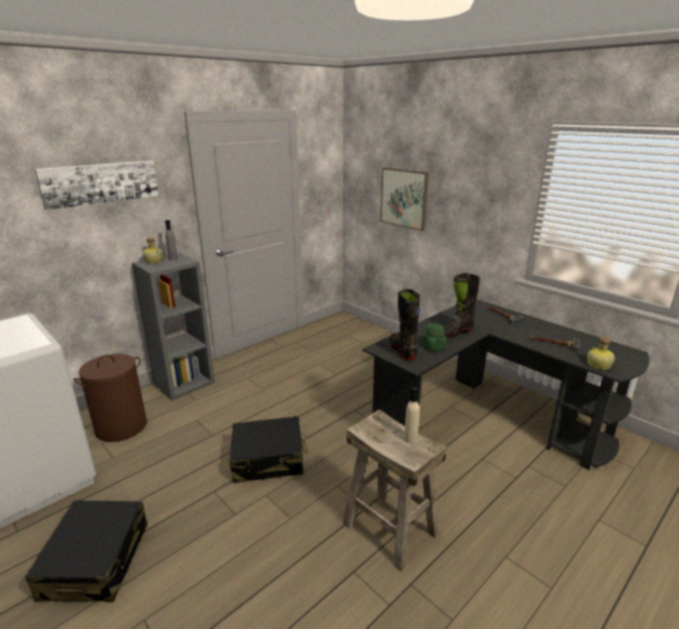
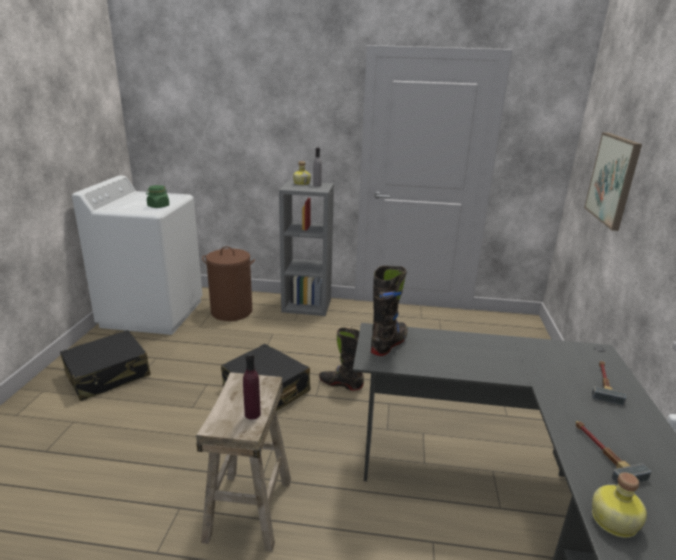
camera: 50 degrees right, 0 degrees up
(100, 183) = (277, 105): picture -> none
(410, 438) = (252, 414): beige bottle -> purple bottle
(433, 347) = (429, 359): green jar -> green jar (158, 206)
(455, 333) = (488, 362): black boot -> black boot (341, 384)

